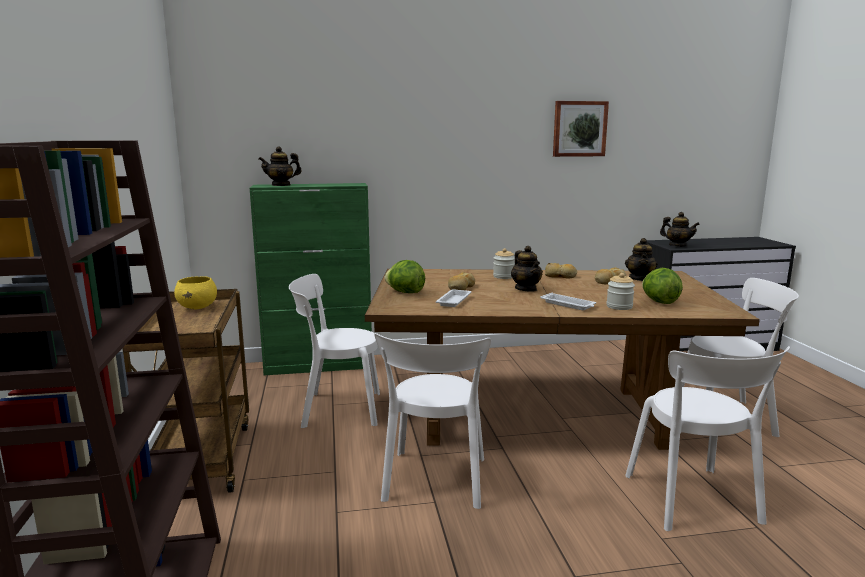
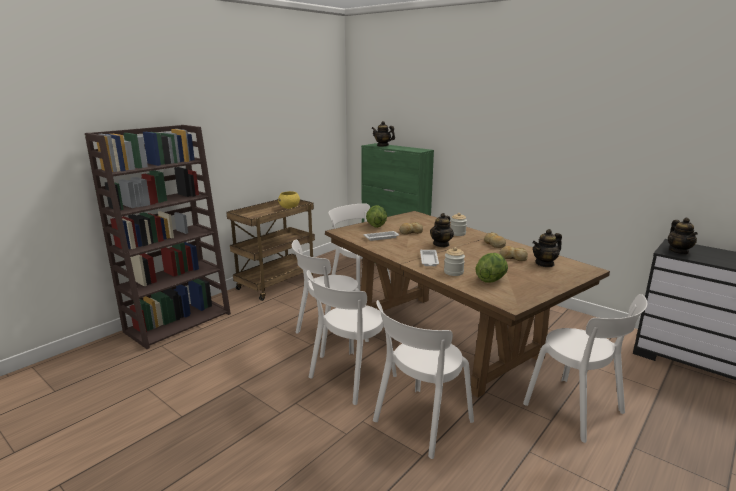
camera: 50 degrees right, 5 degrees up
(556, 507) = (349, 378): none -> white chair
(579, 129) = (608, 121): picture -> none

